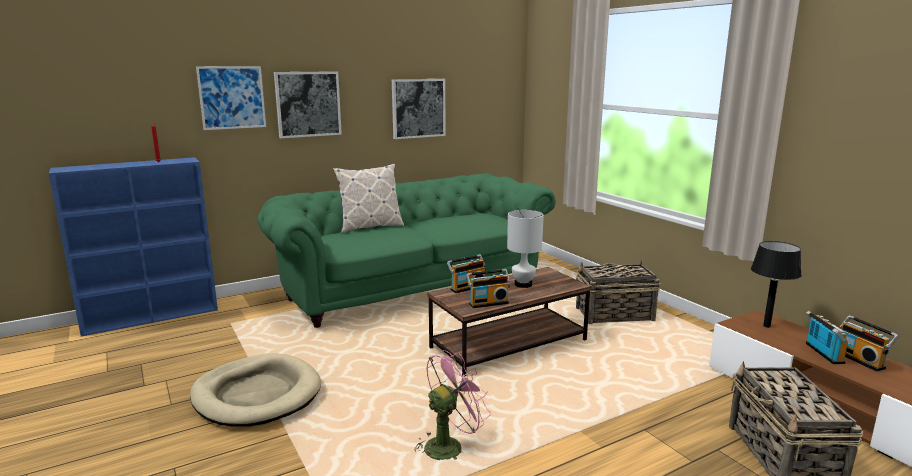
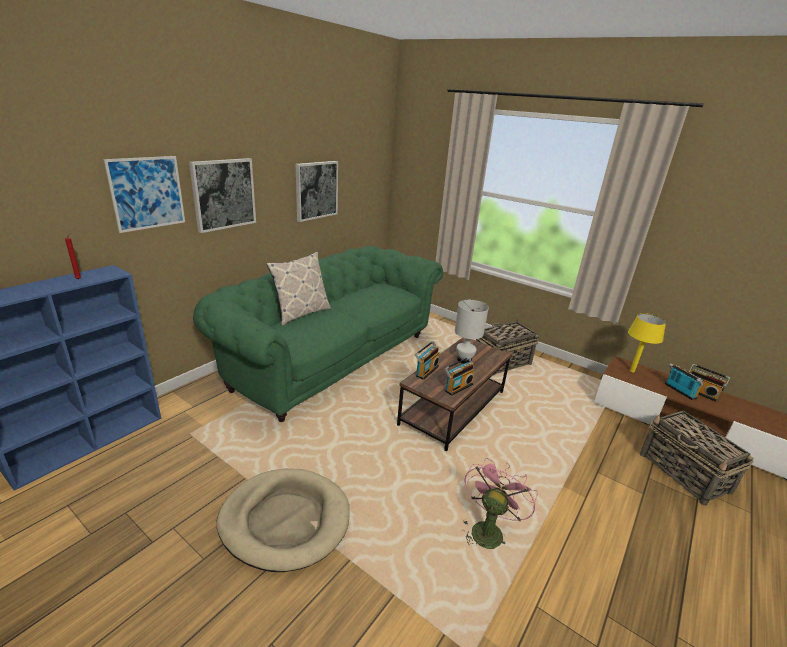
camera: 25 degrees left, 10 degrees up
(766, 326) = (632, 371): black table lamp -> yellow table lamp

